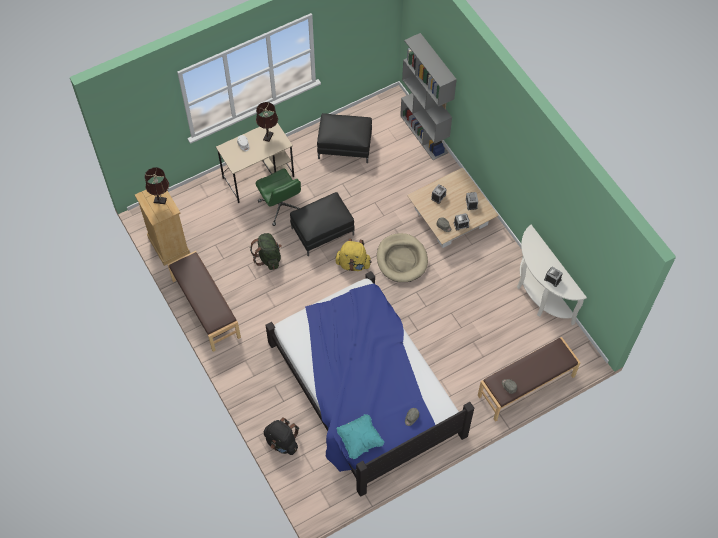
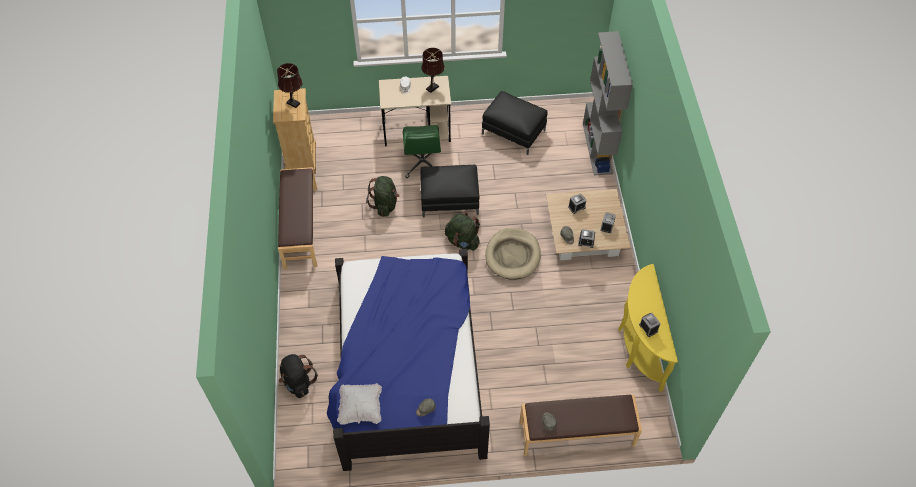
camera: 25 degrees right, 5 degrees down
(353, 264) = (462, 241): yellow backpack -> green backpack
(359, 439) = (360, 408): turquoise pillow -> white pillow
(539, 295) = (638, 346): white console table -> yellow console table

